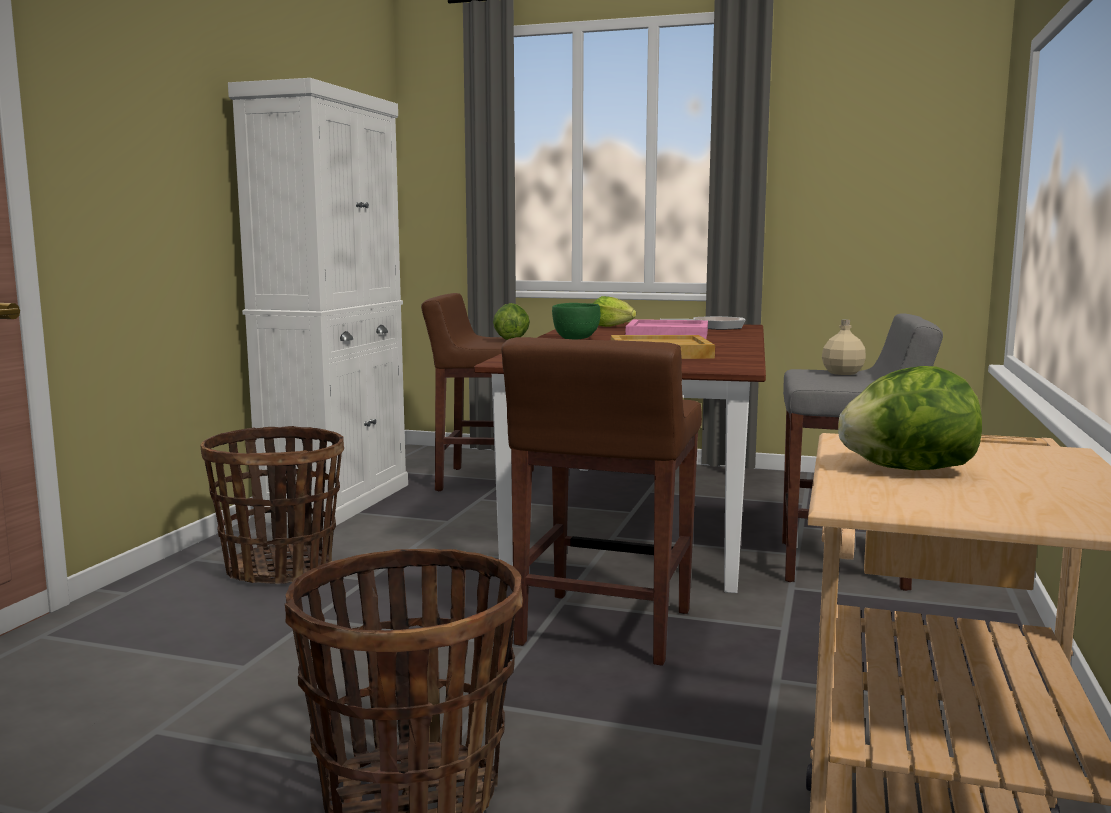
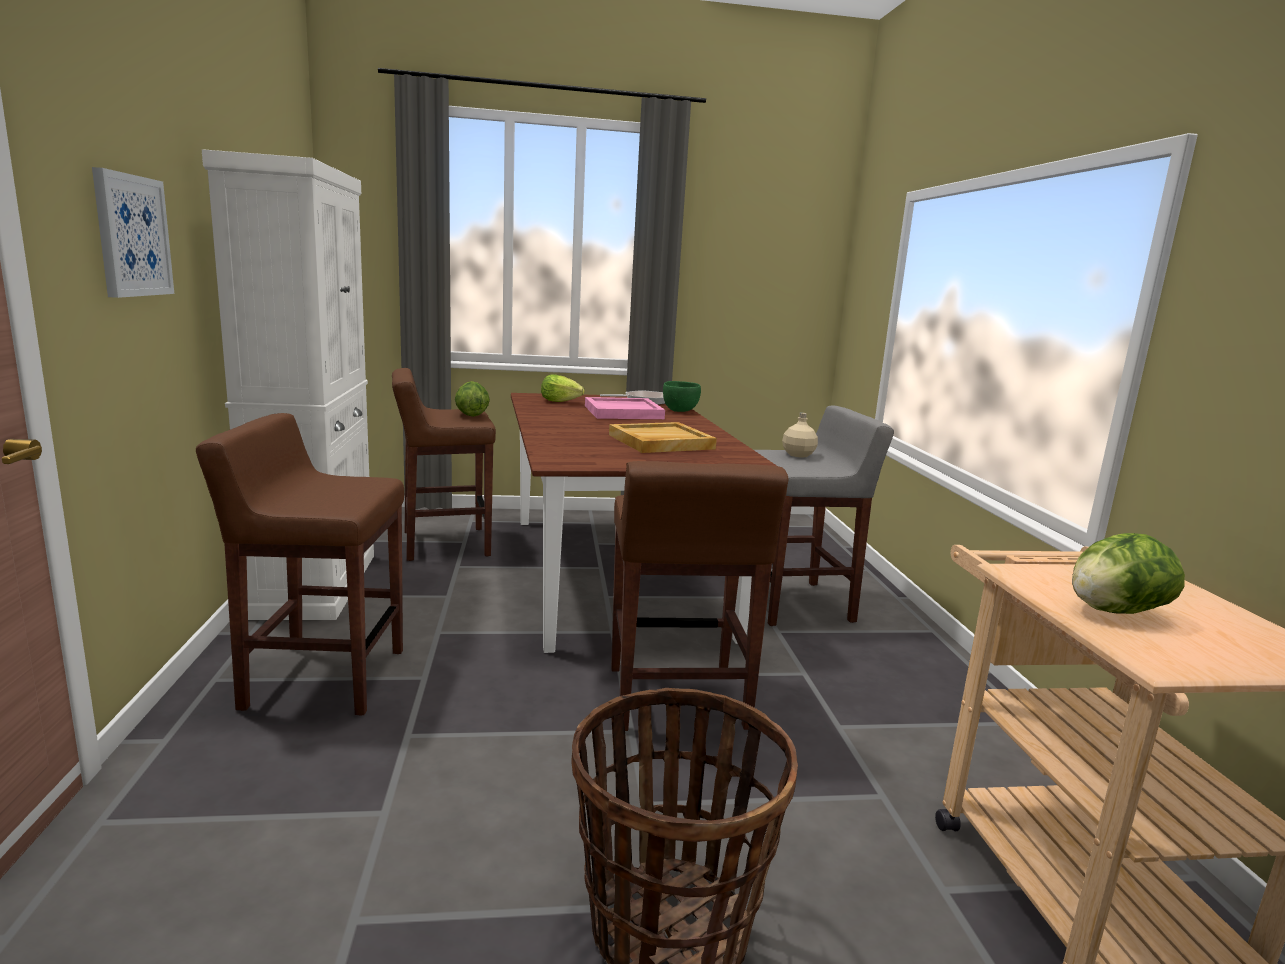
camera: 25 degrees left, 5 degrees up
(144, 154) = (132, 236): none -> picture
(280, 569) = (323, 678): basket -> brown stool
(576, 338) = (559, 422): green bowl -> green bowl (680, 410)

